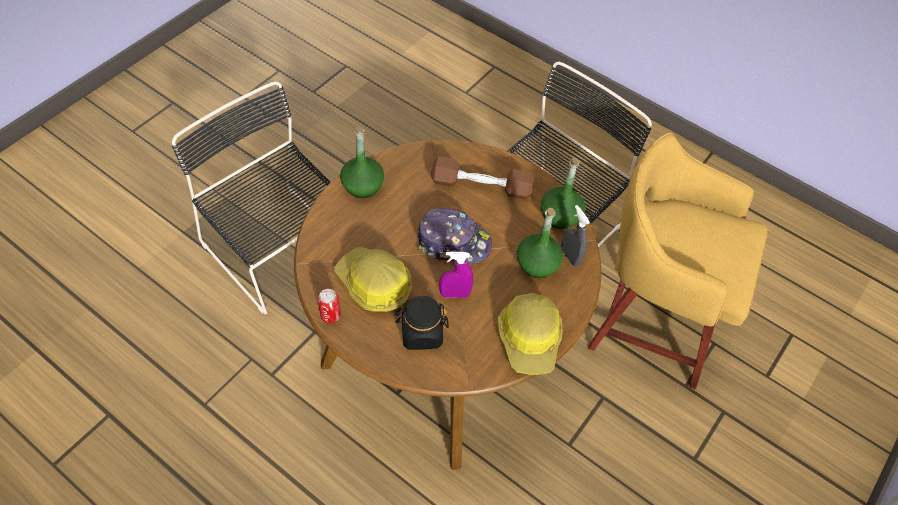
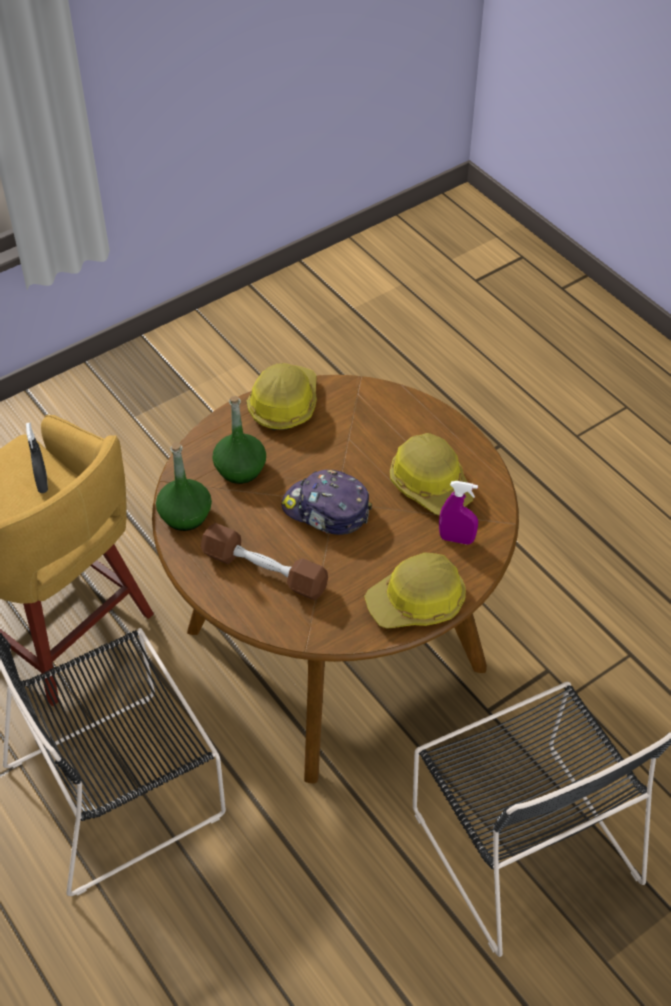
camera: 160 degrees left, 5 degrees down
(330, 315) = (484, 464): can -> none
(362, 186) = (417, 602): green bottle -> hard hat
(421, 333) = (393, 429): black jar -> none
(454, 294) = (345, 457): purple spray bottle -> purple spray bottle (456, 539)
(570, 256) = (199, 469): grey spray bottle -> grey spray bottle (42, 483)

